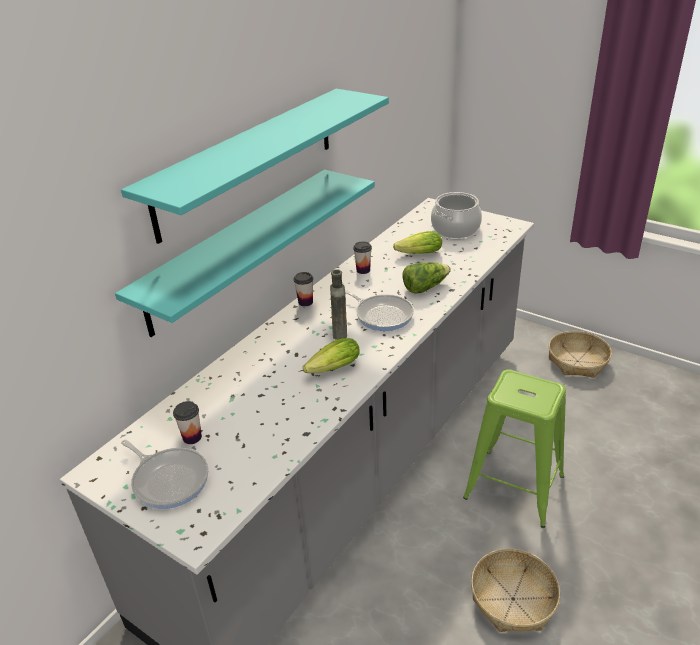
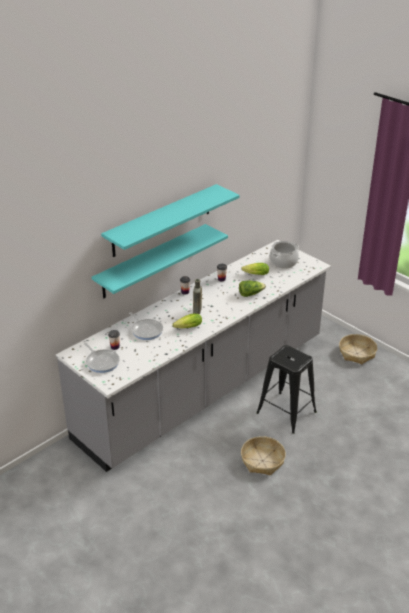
camera: 10 degrees right, 0 degrees up
(382, 315) = (222, 305): frying pan -> frying pan (146, 330)
(513, 486) = (286, 412): green stool -> black stool

